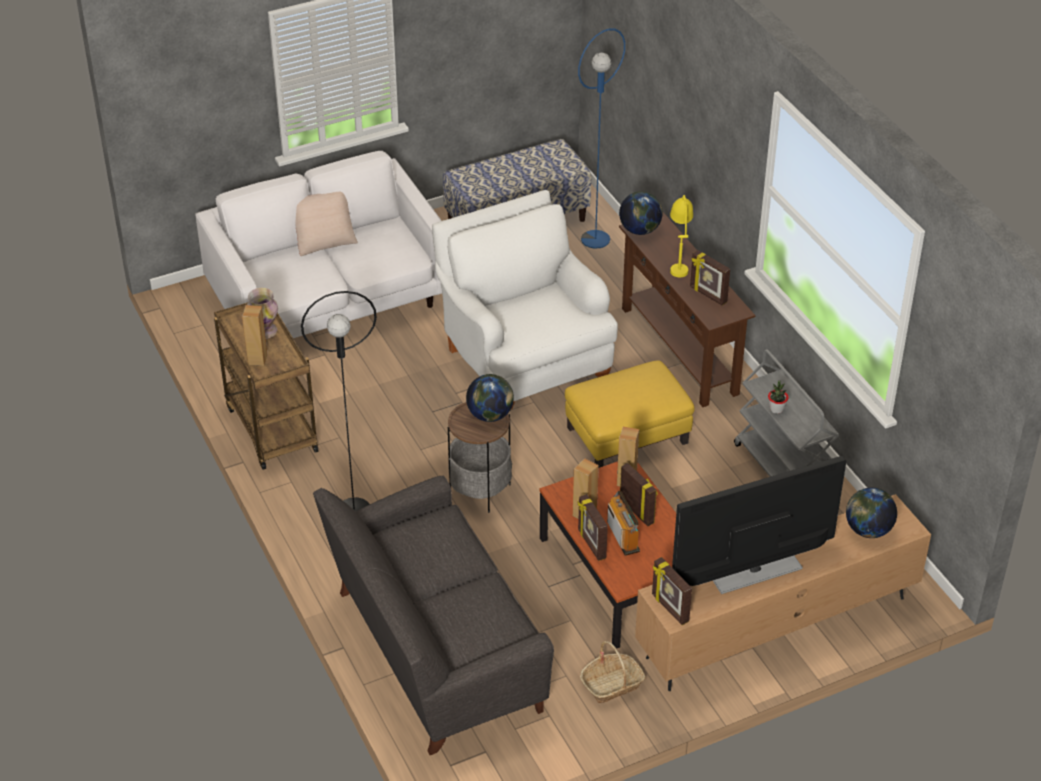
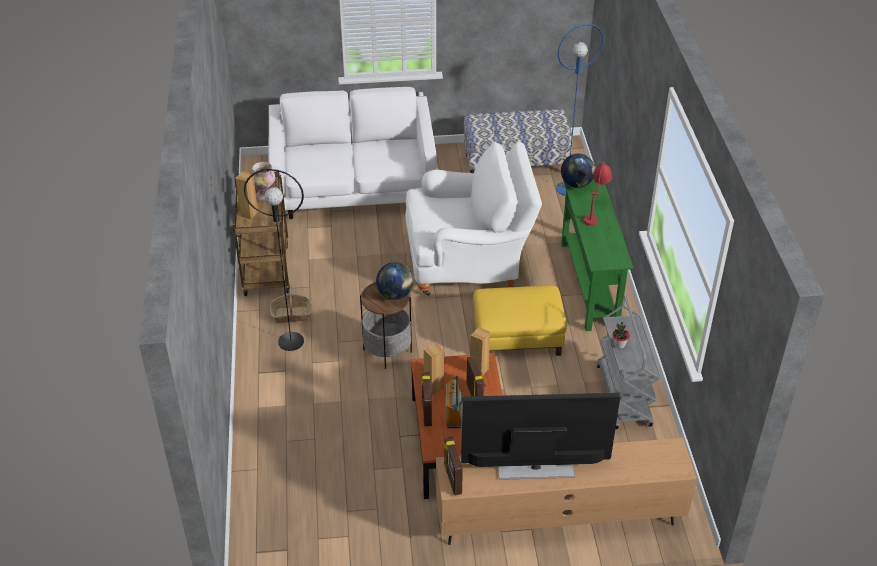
camera: 20 degrees right, 0 degrees up
(324, 240) = (354, 143): beige pillow -> none
(434, 651) = (291, 462): grey sofa -> none
(523, 360) = (469, 263): white armchair -> white armchair turned 90 degrees clockwise
(612, 684) = (408, 526): basket -> basket (291, 314)
(679, 259) = (595, 212): yellow table lamp -> red table lamp
(680, 350) = (589, 284): brown console table -> green console table
(708, 295) = (603, 243): picture frame -> none
(868, 530) = (645, 461): globe -> none

